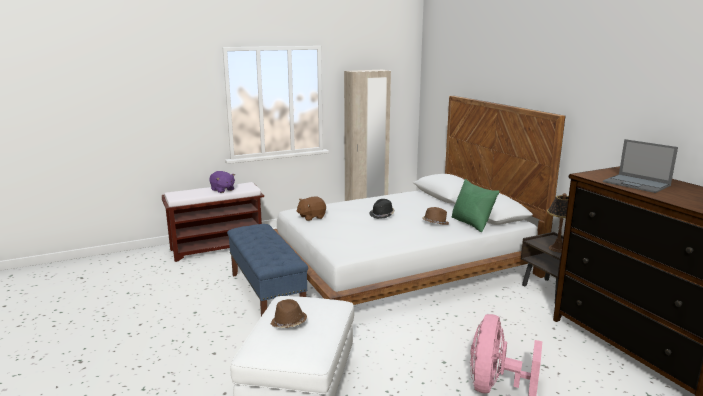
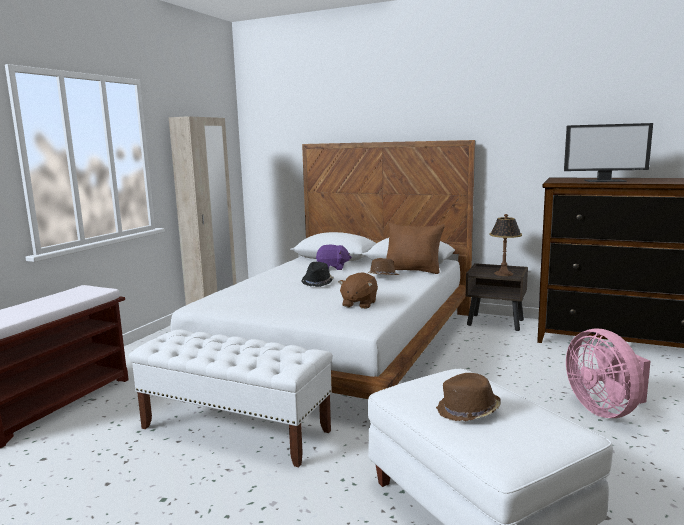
camera: 40 degrees left, 5 degrees down
(222, 190) = (54, 301): purple plush toy -> purple plush toy (332, 268)
(267, 294) = (235, 429): blue bench -> white bench
(311, 217) = (238, 304): brown plush toy -> brown plush toy (359, 304)
(472, 224) = (414, 270): green pillow -> brown pillow
(637, 184) = (605, 180): laptop -> monitor

